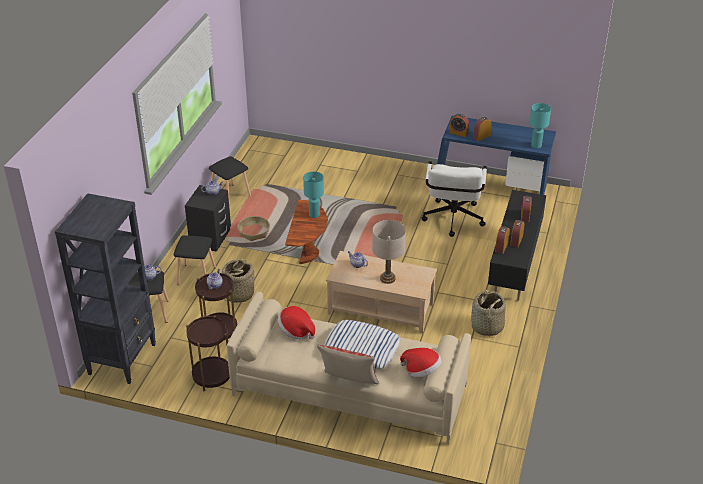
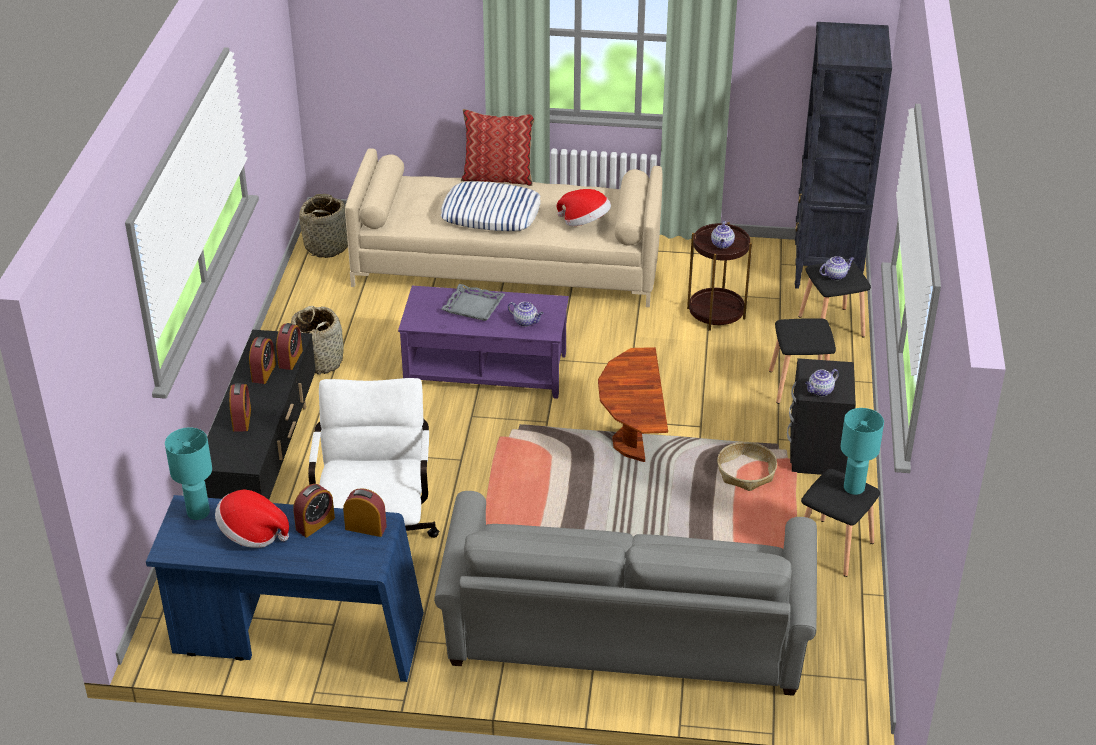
camera: 170 degrees right, 0 degrees up
(212, 376) = (694, 261): brown side table -> none
(238, 294) = (716, 365): basket -> basket (327, 246)
(314, 214) = (626, 402): turquoise table lamp -> turquoise table lamp (854, 488)
(344, 171) = (625, 642): none -> grey sofa
(380, 309) = (486, 369): beige coffee table -> purple coffee table
(387, 278) = (473, 306): beige table lamp -> grey tray
(421, 371) = (409, 197): hat -> hat (252, 534)

